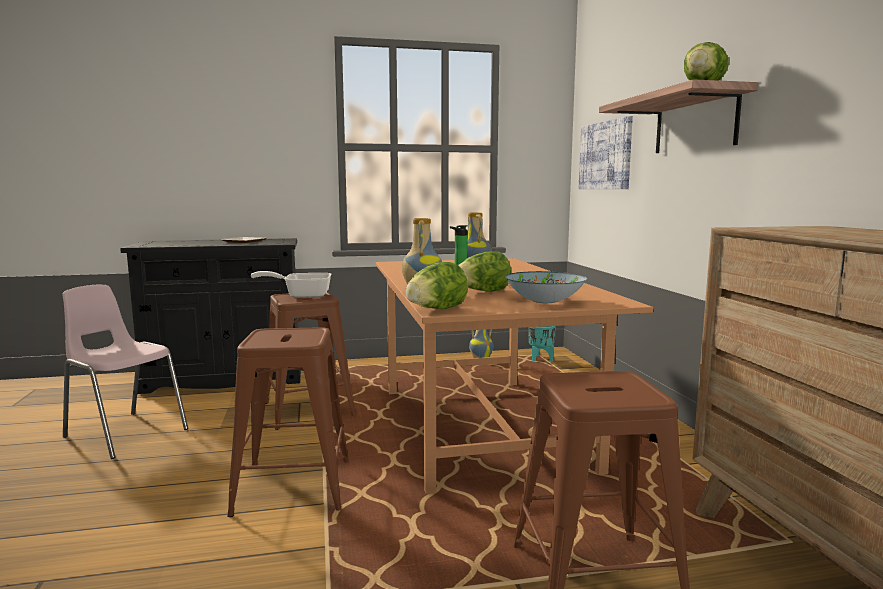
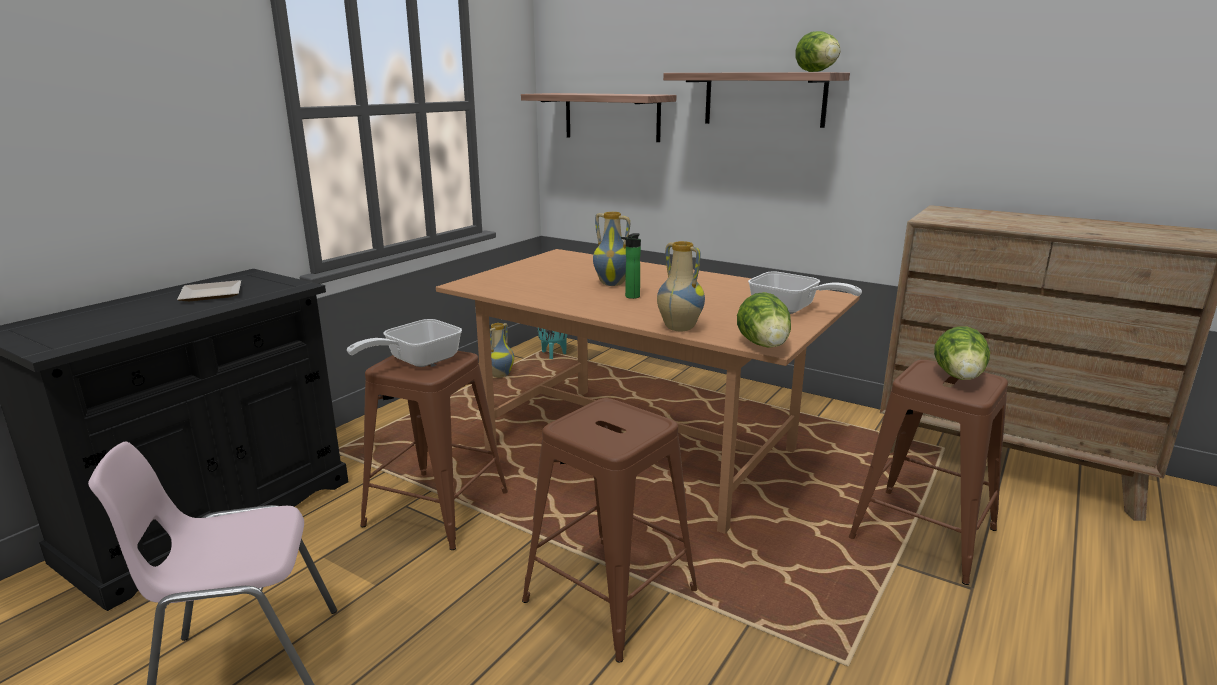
camera: 45 degrees left, 10 degrees up
(482, 292) = (711, 310): lettuce -> lettuce (960, 378)
(544, 301) = (790, 309): bowl -> frying pan
(605, 155) = (612, 116): picture -> shelf

